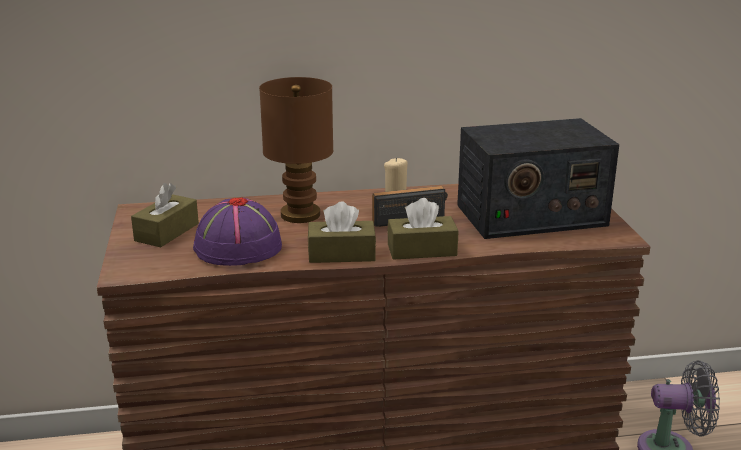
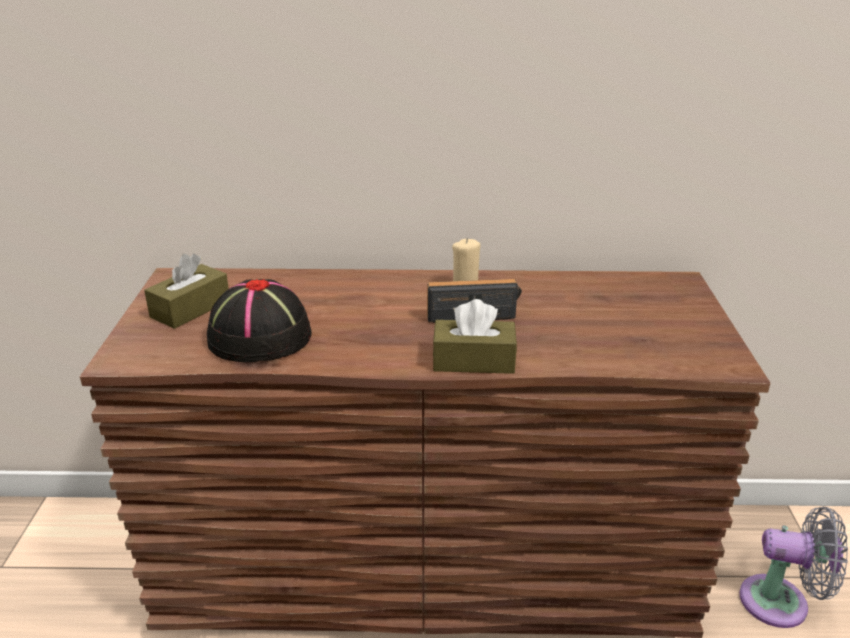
camera: 10 degrees right, 5 degrees up
(237, 248) = (259, 337): purple hat -> black hat
(300, 215) = (348, 299): brown table lamp -> none
(341, 254) = (375, 357): brown tissue box -> none
(530, 215) = (623, 323): radio -> none

